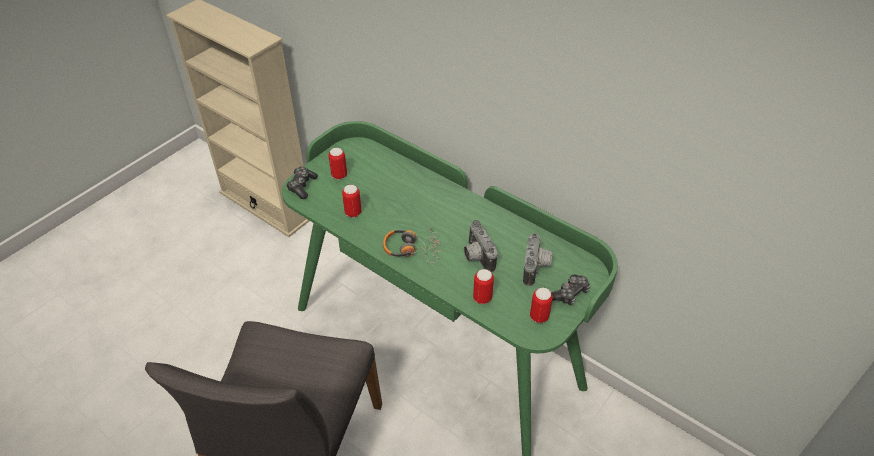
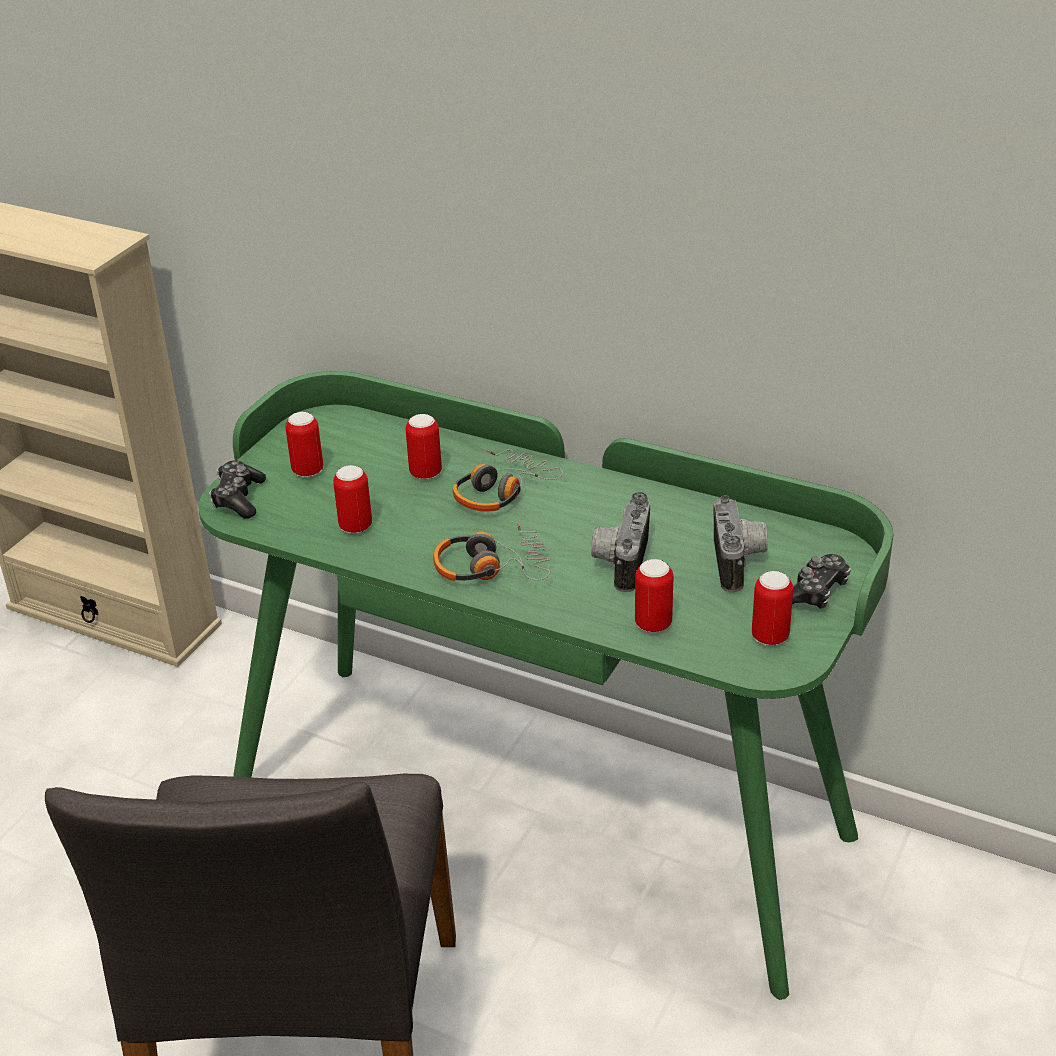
camera: 10 degrees left, 10 degrees down
(395, 186) = (425, 473): none -> can
(429, 203) = (501, 491): none -> headphones
(476, 257) = (619, 561): camera -> camera turned 45 degrees clockwise

